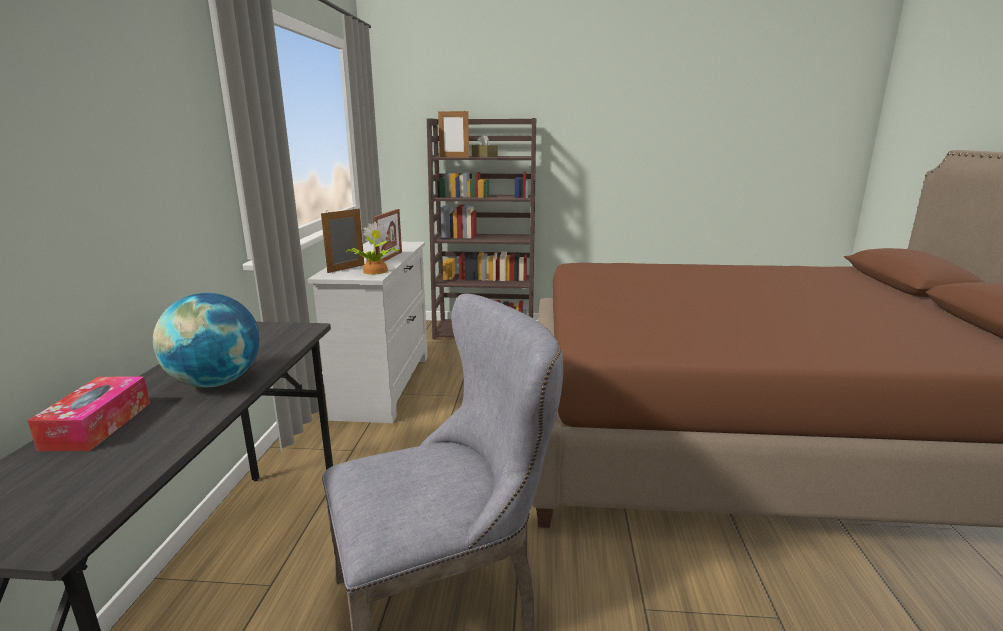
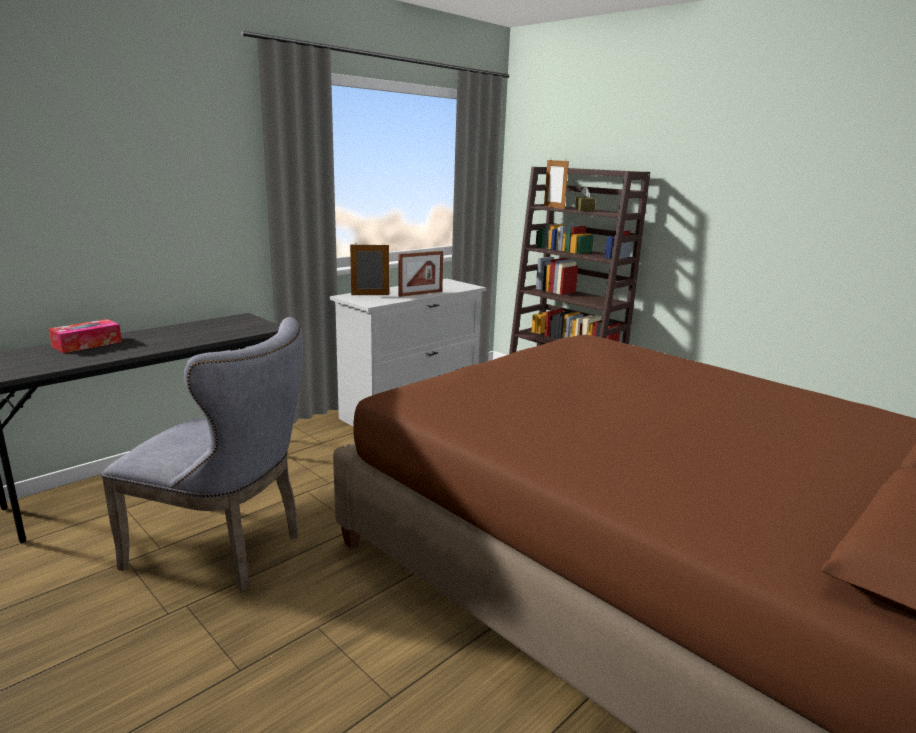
camera: 40 degrees right, 0 degrees up
(216, 382) = (163, 341): globe -> none
(374, 271) = (381, 300): potted plant -> none

